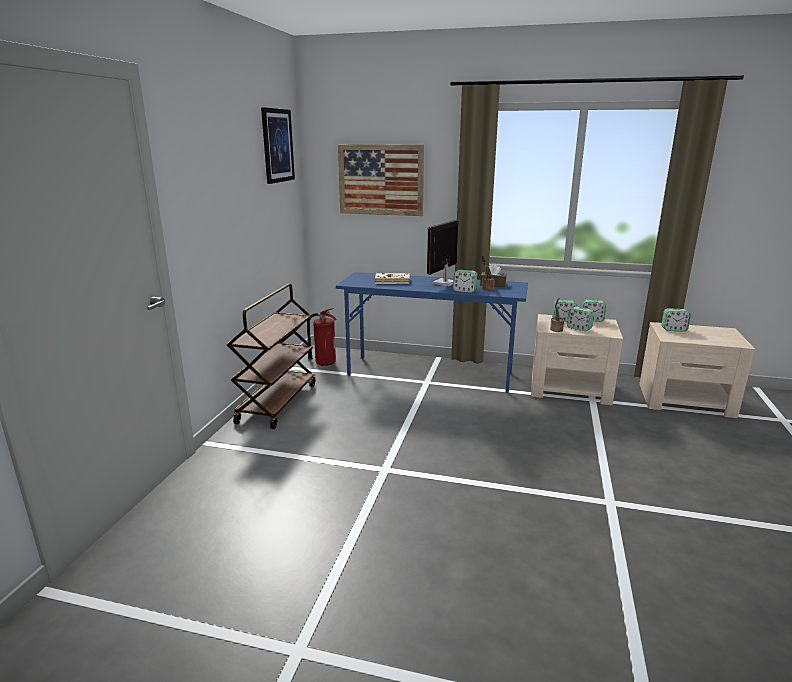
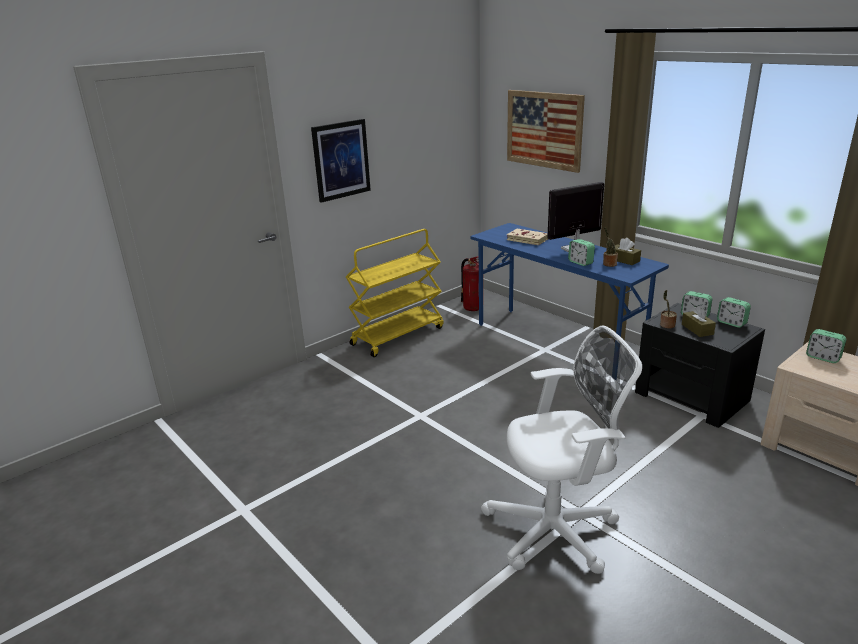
camera: 35 degrees right, 5 degrees up
(277, 145) = (440, 94): picture -> picture (341, 160)
(277, 403) = (398, 335): brown cart -> yellow cart
(570, 388) = (692, 396): beige nightstand -> black nightstand
(579, 328) = (697, 329): alarm clock -> brown tissue box
(613, 524) = (557, 530): none -> white office chair

